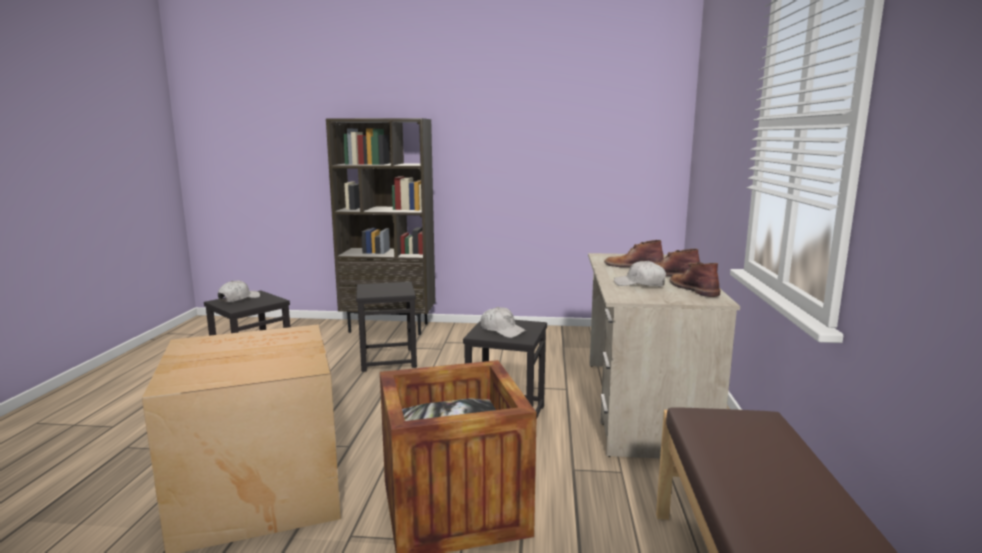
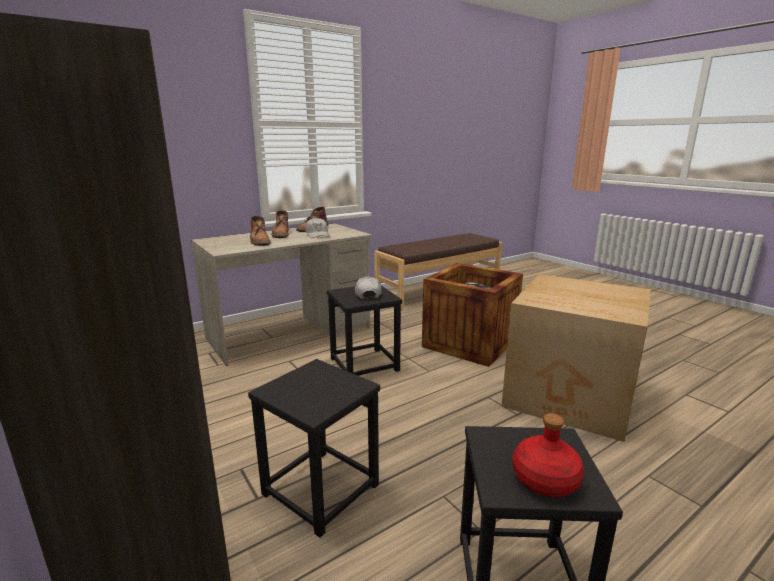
camera: 130 degrees left, 5 degrees up
(238, 299) = (546, 480): white cap -> red bottle

